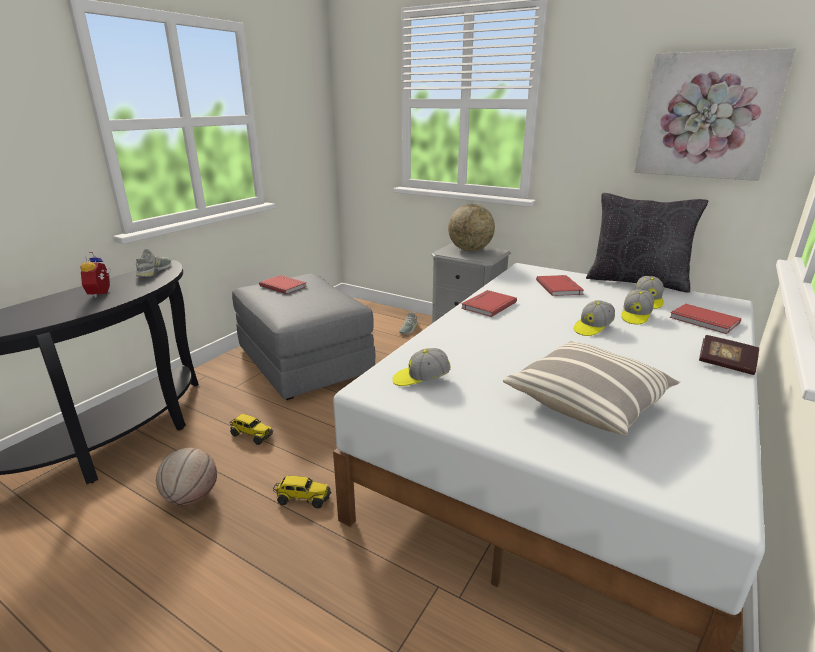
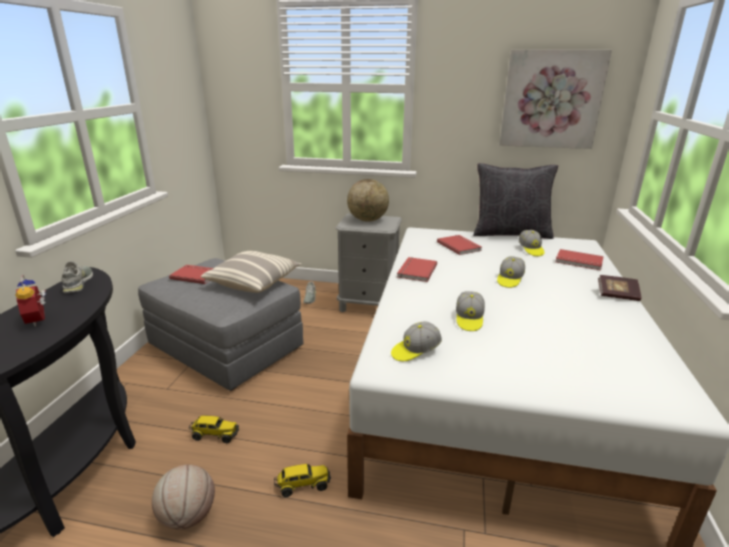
camera: 20 degrees left, 0 degrees up
(588, 401) = (553, 345): pillow -> pillow (254, 282)
(635, 316) = (532, 264): cap -> cap (469, 319)

